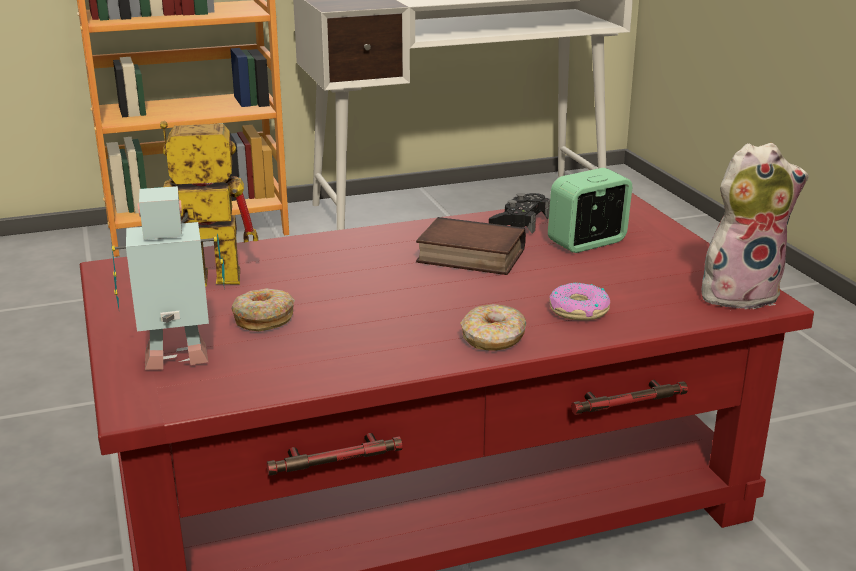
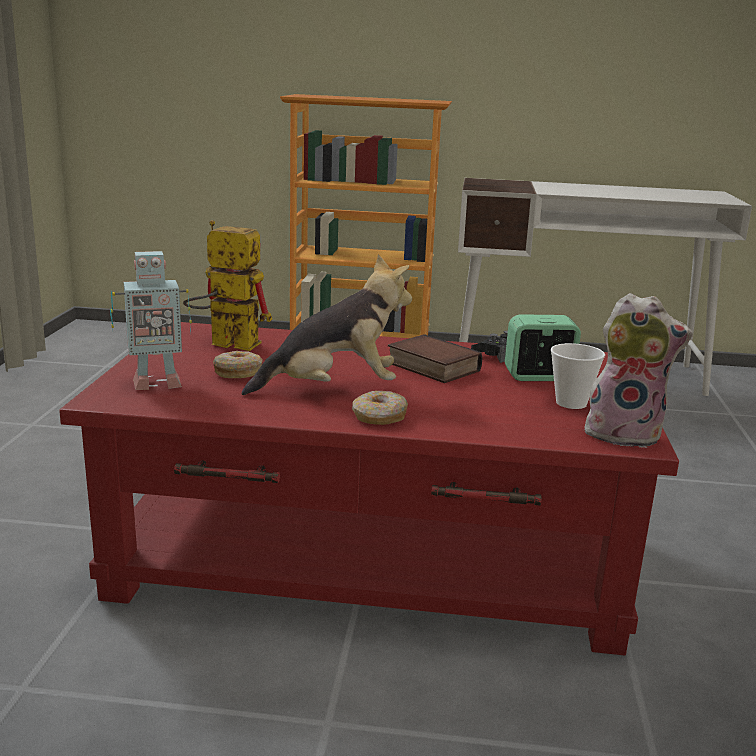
camera: 25 degrees right, 5 degrees down
(179, 361) = (155, 383): toy robot -> toy robot turned 150 degrees clockwise
(401, 314) = (333, 389): none -> plush toy
(578, 310) = (469, 415): donut -> none
(653, 268) = (571, 403): none -> cup

